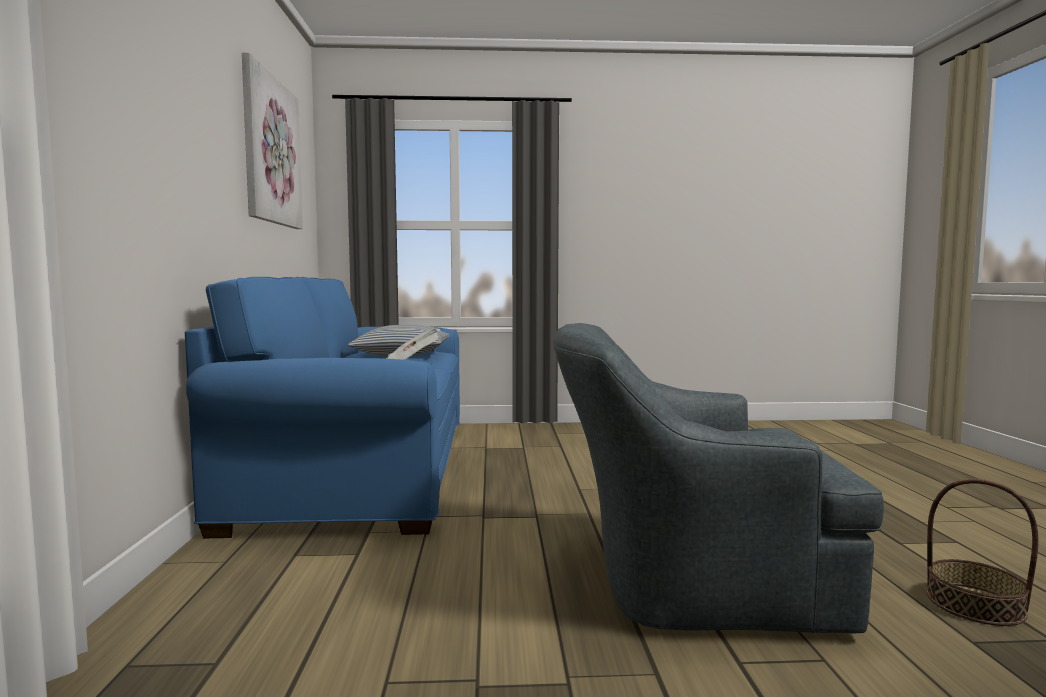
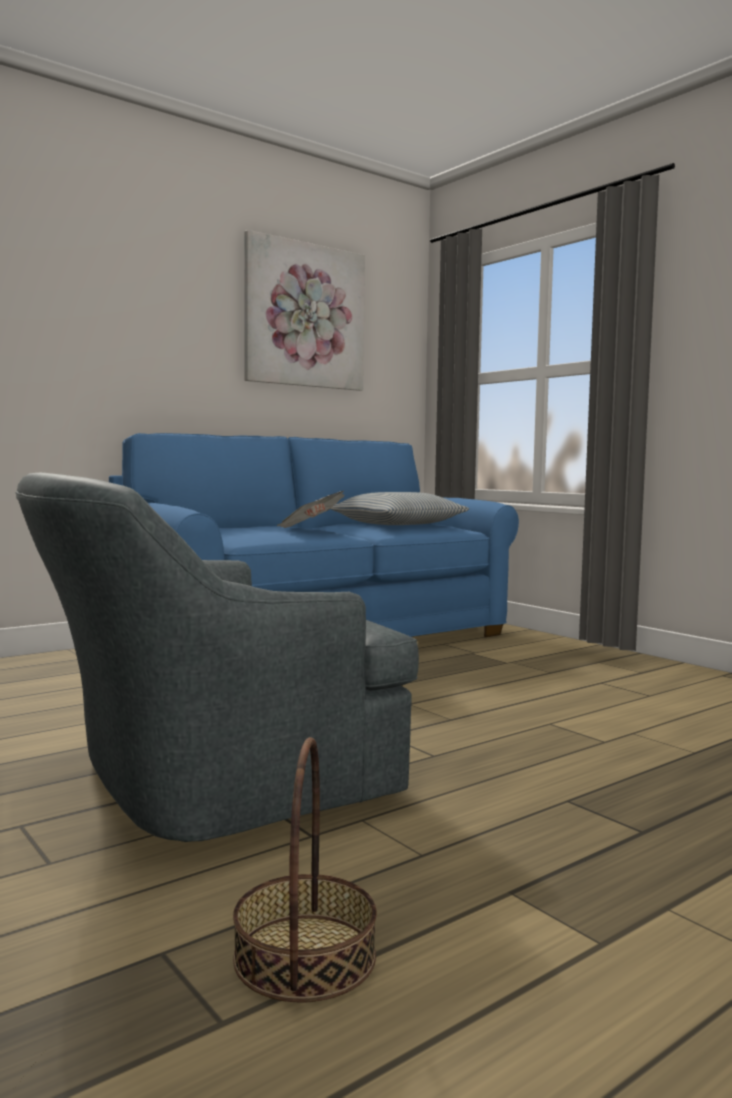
camera: 55 degrees right, 0 degrees up
(688, 576) = (208, 781): grey armchair -> grey armchair turned 90 degrees counterclockwise

